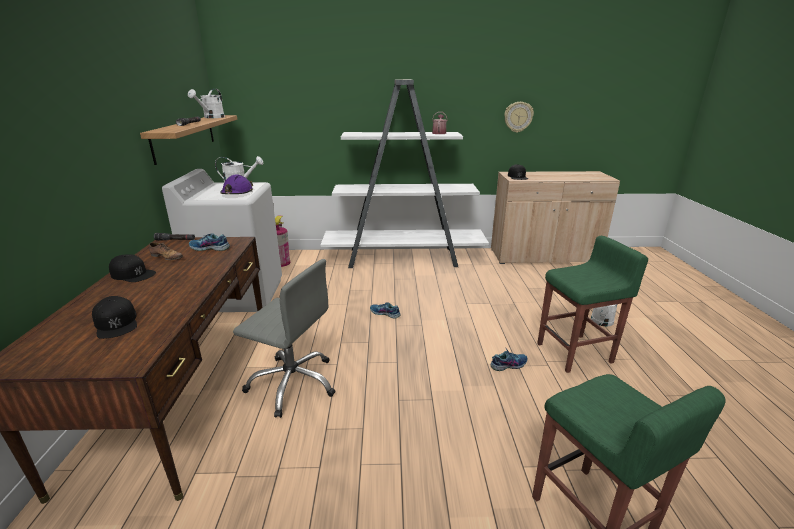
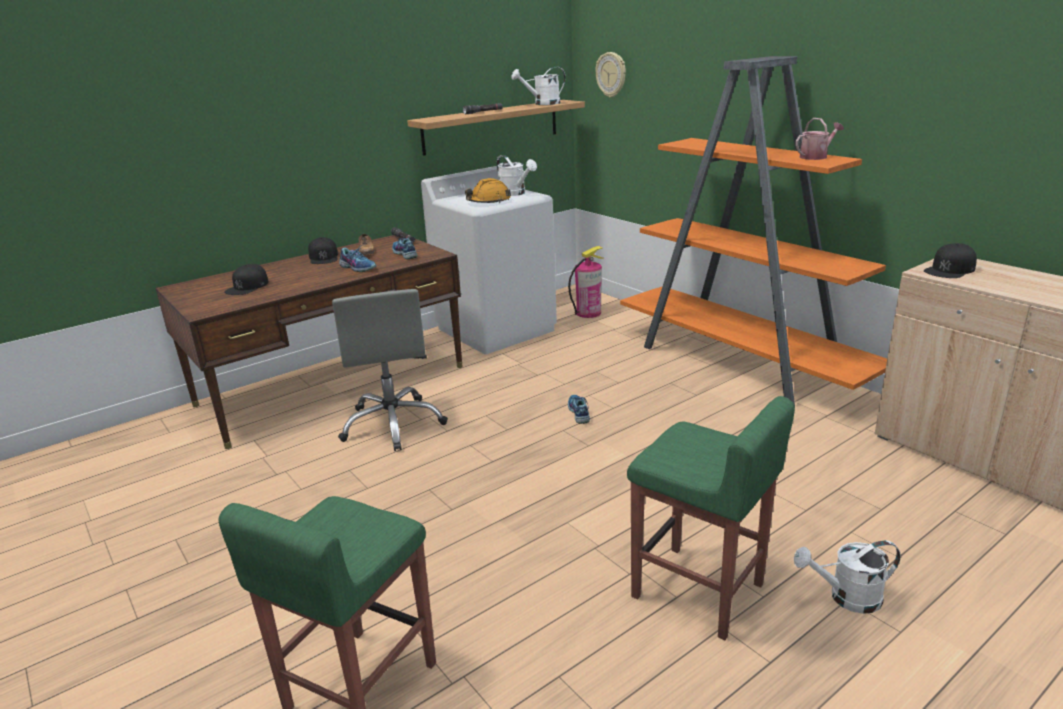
camera: 55 degrees right, 0 degrees up
(237, 193) = (488, 202): purple hard hat -> orange hard hat
(404, 258) = (740, 364): white bookcase -> orange bookcase
(508, 364) = (586, 539): shoe -> shoe (358, 267)
(518, 117) = (1008, 142): wall clock -> wall clock (611, 74)

